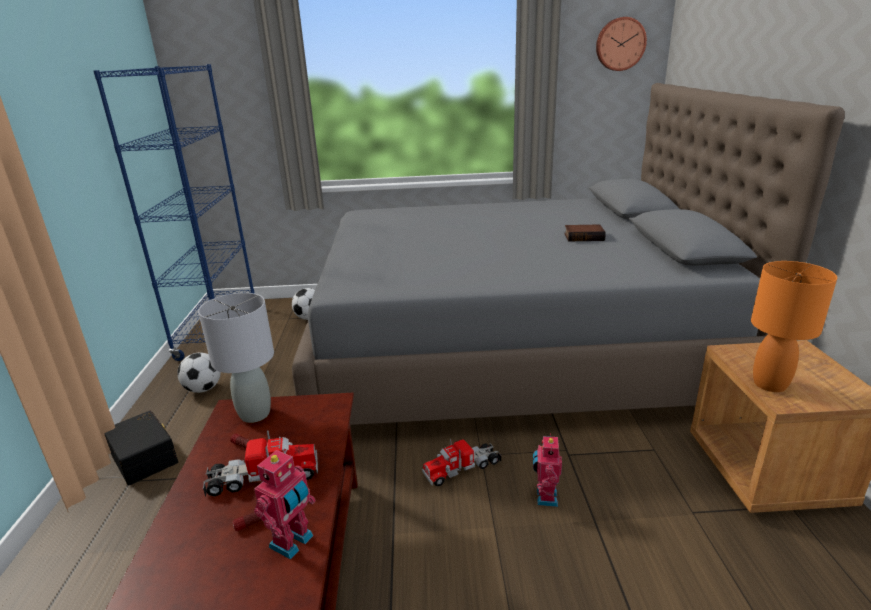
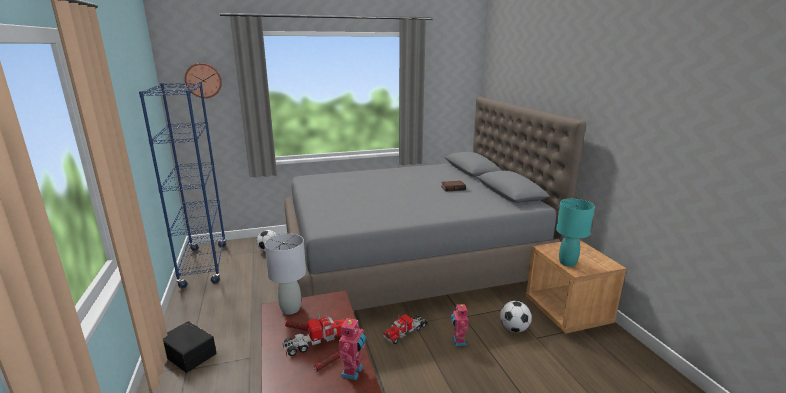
camera: 15 degrees left, 5 degrees down
(203, 389) = (211, 305): football -> football (514, 329)
(620, 44) = (457, 74): wall clock -> wall clock (203, 80)
(769, 384) = (567, 263): orange table lamp -> turquoise table lamp

